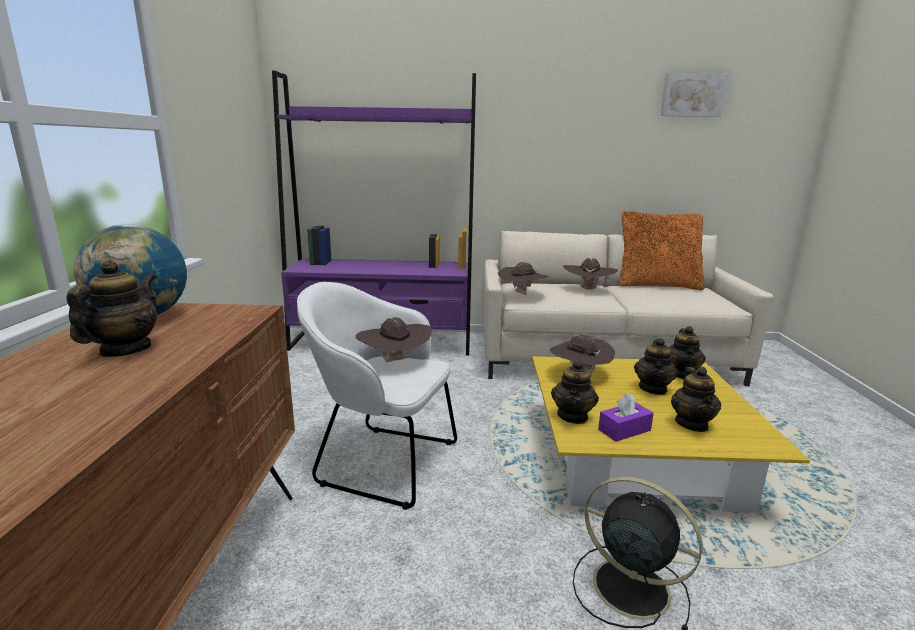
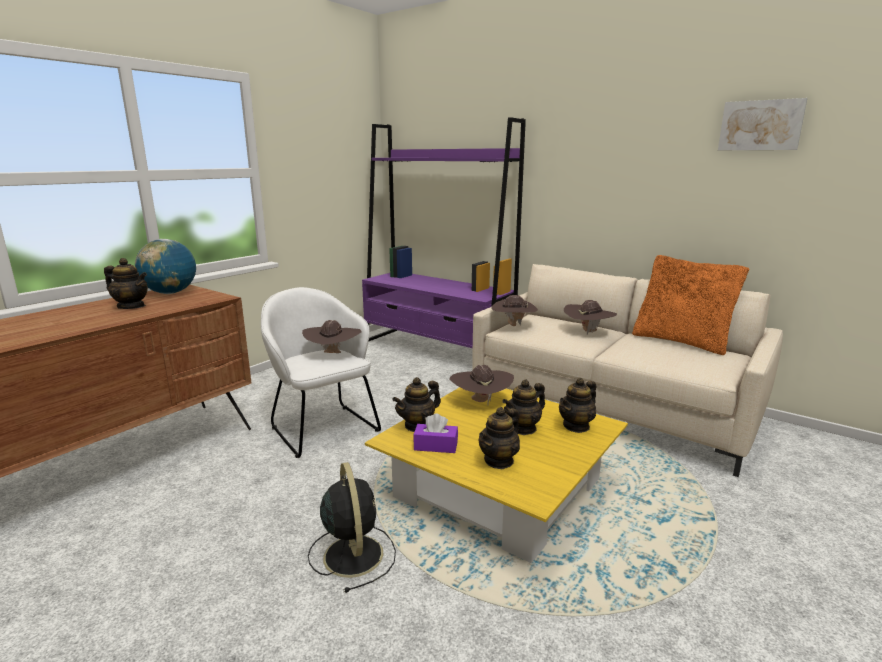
camera: 35 degrees right, 0 degrees up
(125, 350) = (131, 306): teapot -> teapot turned 60 degrees clockwise

